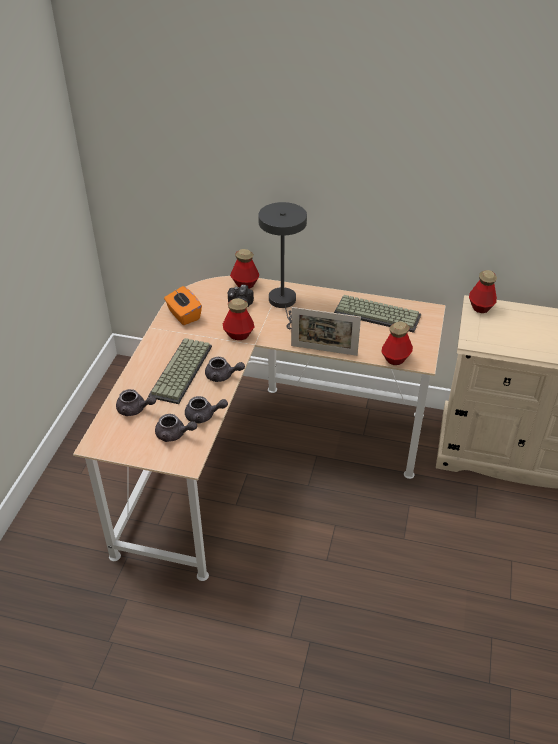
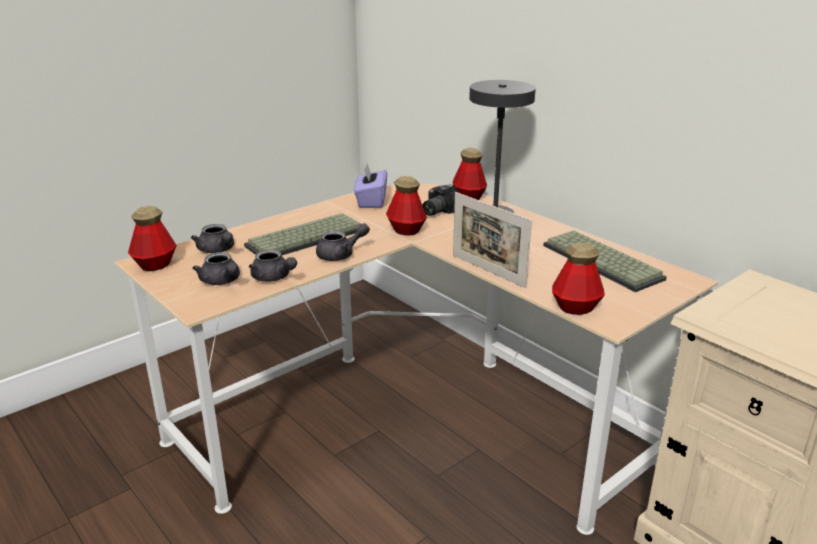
camera: 35 degrees right, 15 degrees down
(183, 315) = (371, 201): orange tissue box -> purple tissue box
(222, 376) = (341, 255): grey teapot -> grey teapot turned 75 degrees counterclockwise
(480, 307) = (763, 287): bottle -> bottle (155, 265)

